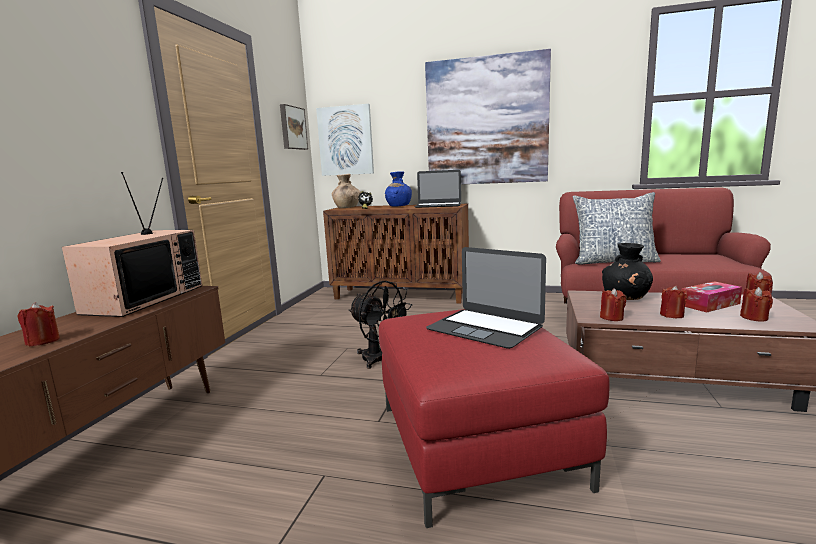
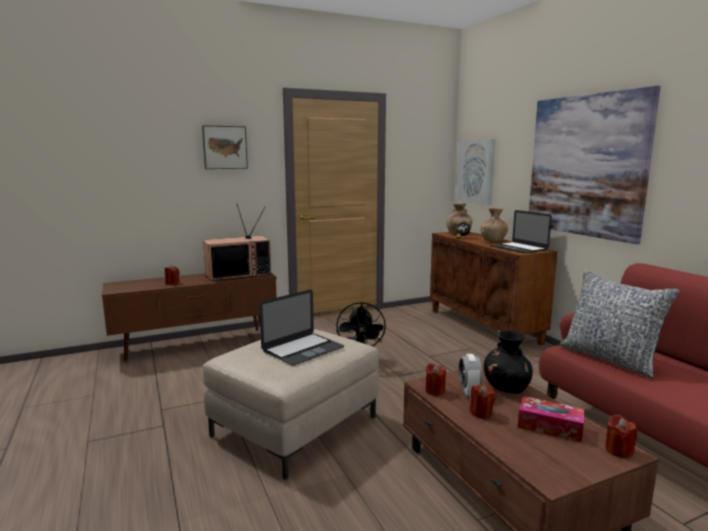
camera: 50 degrees right, 0 degrees up
(292, 128) = (428, 159): picture -> picture (224, 147)
(398, 206) = (493, 240): blue vase -> brown vase
(475, 443) = (295, 426): red ottoman -> beige ottoman
(485, 328) = (303, 349): laptop -> laptop turned 135 degrees counterclockwise
(624, 309) = (469, 392): none -> alarm clock
(754, 318) = (536, 452): red candle -> none

